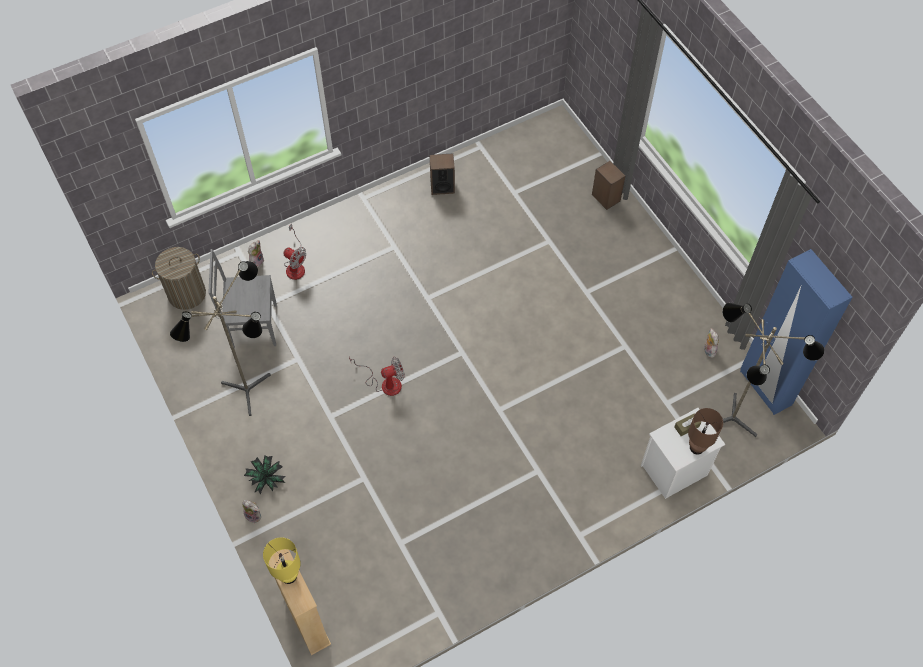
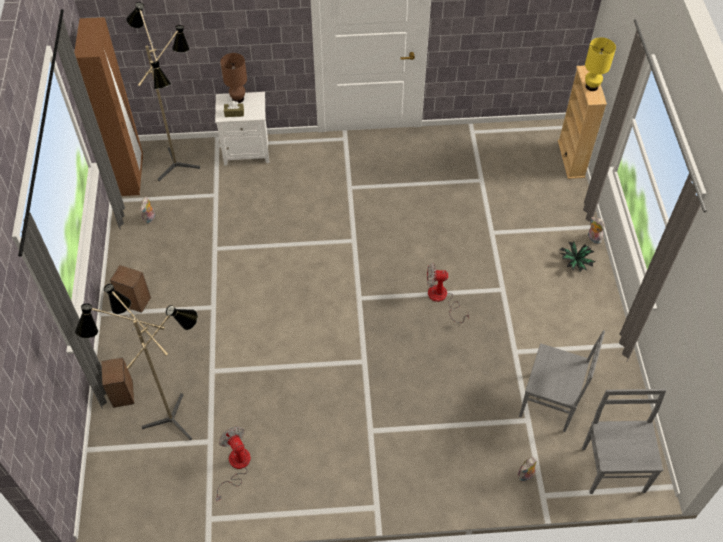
camera: 155 degrees left, 5 degrees down
(186, 294) = (613, 468): laundry basket -> grey chair
(251, 394) = (569, 336): floor lamp -> floor lamp (170, 415)
(295, 265) = (484, 453): fan -> fan (236, 466)
(442, 186) = (282, 483): speaker -> speaker (135, 301)
(765, 388) = (132, 176): blue wardrobe -> brown wardrobe

